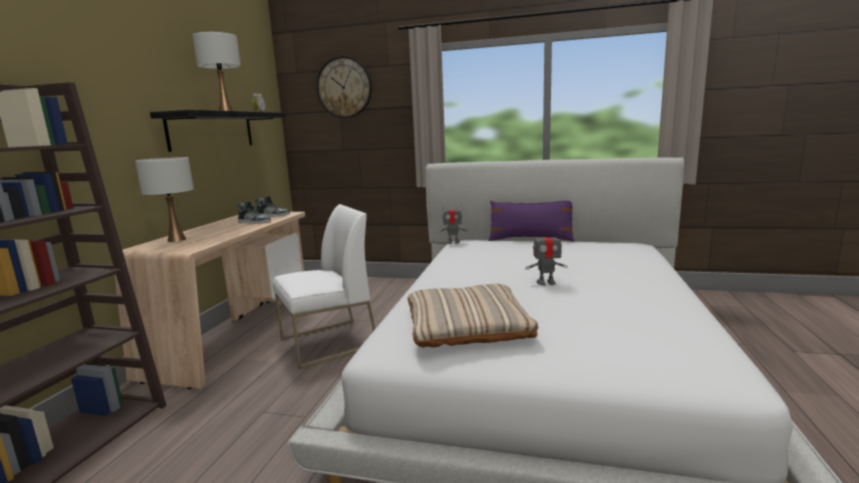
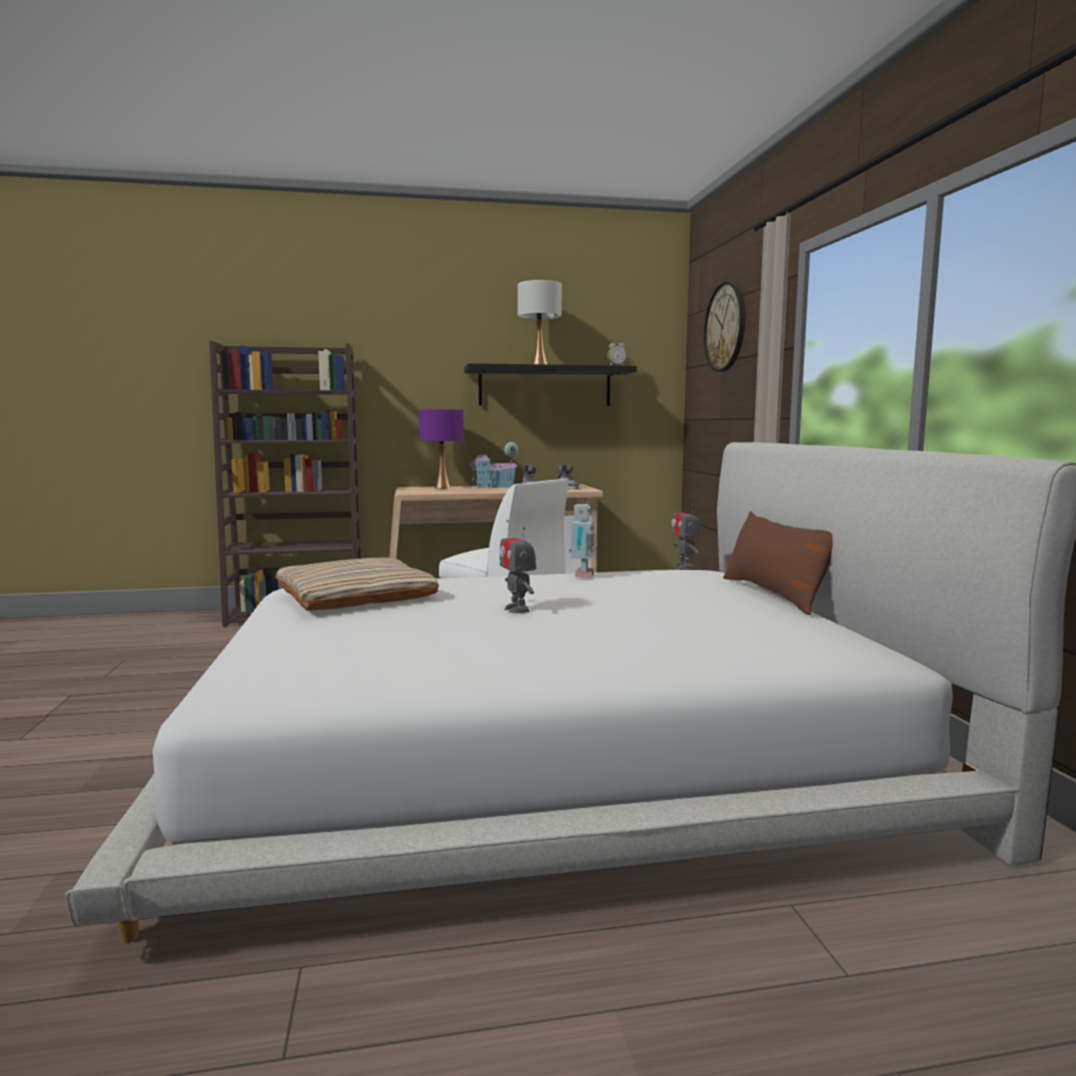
camera: 65 degrees right, 5 degrees down
(177, 240) = (442, 488): white table lamp -> purple table lamp
(212, 228) = (493, 487): none -> toy house
(461, 261) = (581, 576): none -> toy robot
(530, 239) = (774, 594): purple pillow -> brown pillow

